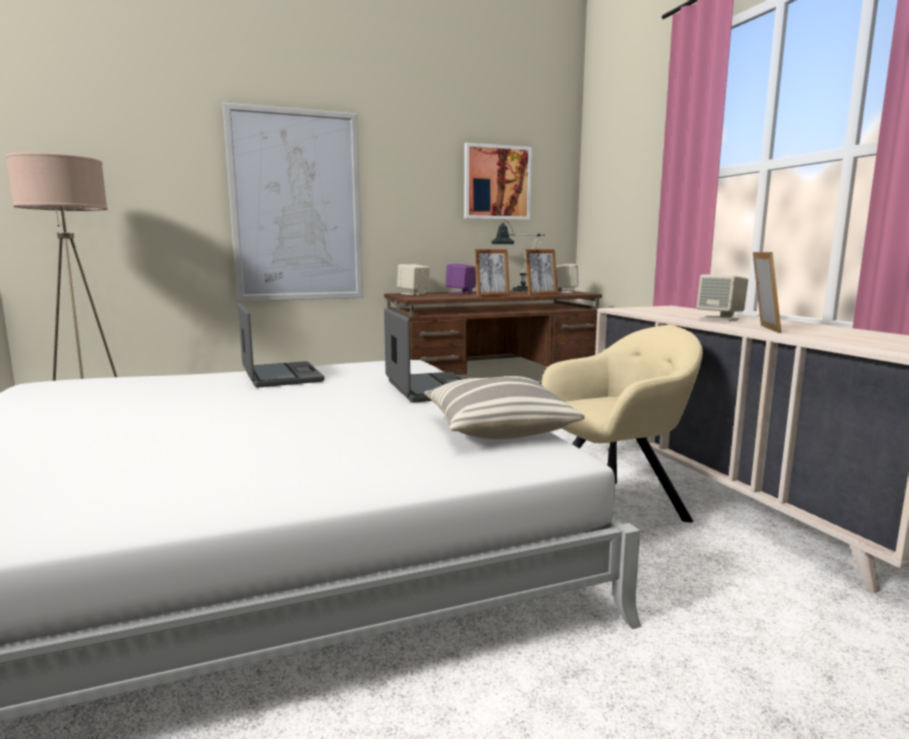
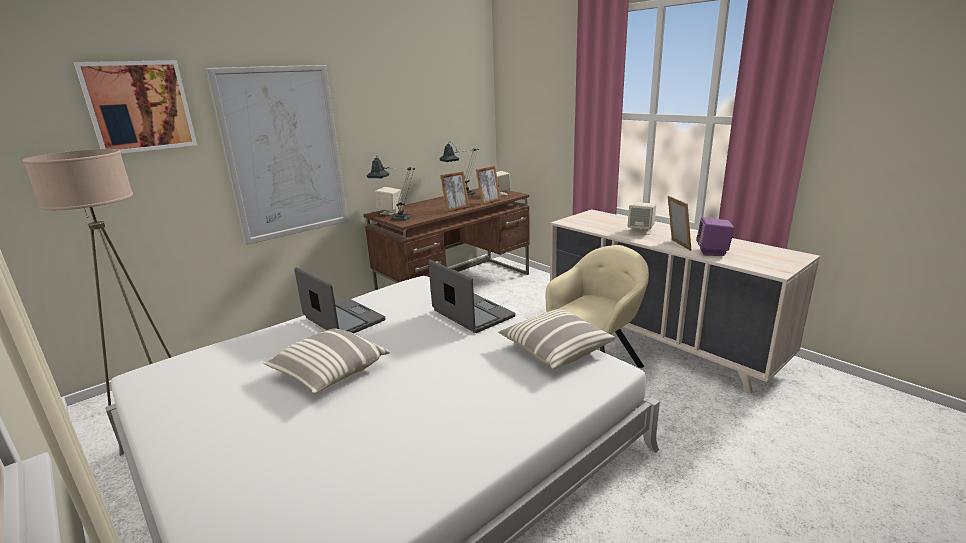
camera: 20 degrees left, 10 degrees up
(201, 406) = (329, 372): none -> pillow
(413, 296) = (397, 218): none -> table lamp
(461, 293) = (424, 205): purple speaker -> purple speaker (712, 252)
(497, 182) = (437, 109): picture -> picture (139, 106)

